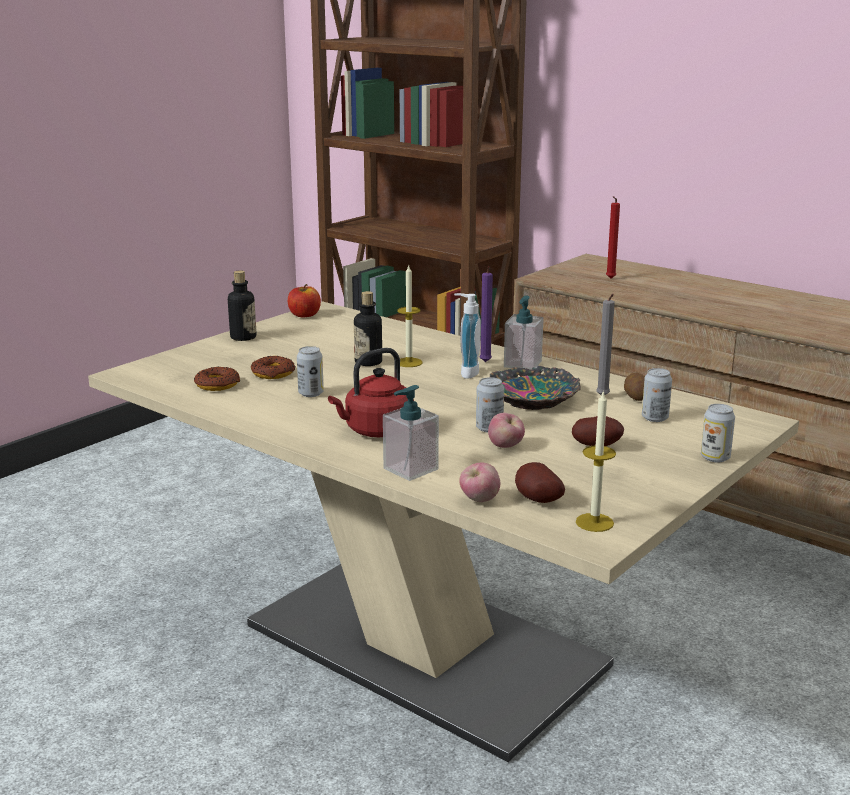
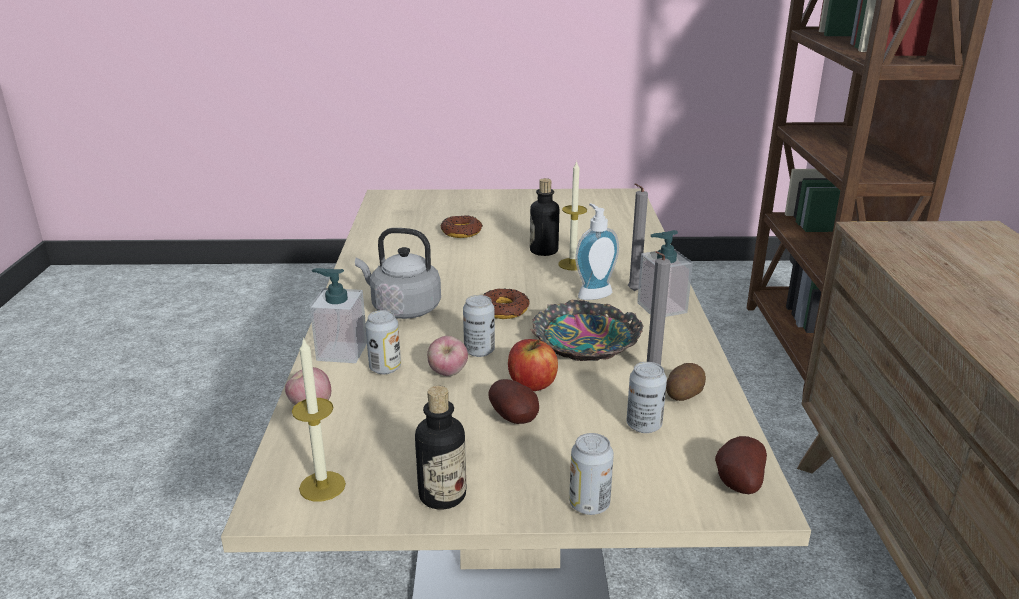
camera: 50 degrees right, 5 degrees up
(217, 384) = (410, 226): donut -> donut (504, 310)
(243, 337) = (514, 197): bottle -> bottle (442, 495)
(304, 315) = (599, 195): apple -> apple (532, 384)
(311, 393) = (442, 258): can -> can (385, 368)
(376, 431) = (402, 309): red kettle -> grey kettle
(485, 362) = (632, 292): purple candle -> grey candle
(536, 500) = (340, 435): potato -> potato (736, 483)
(609, 279) = (951, 256): red candle -> none

